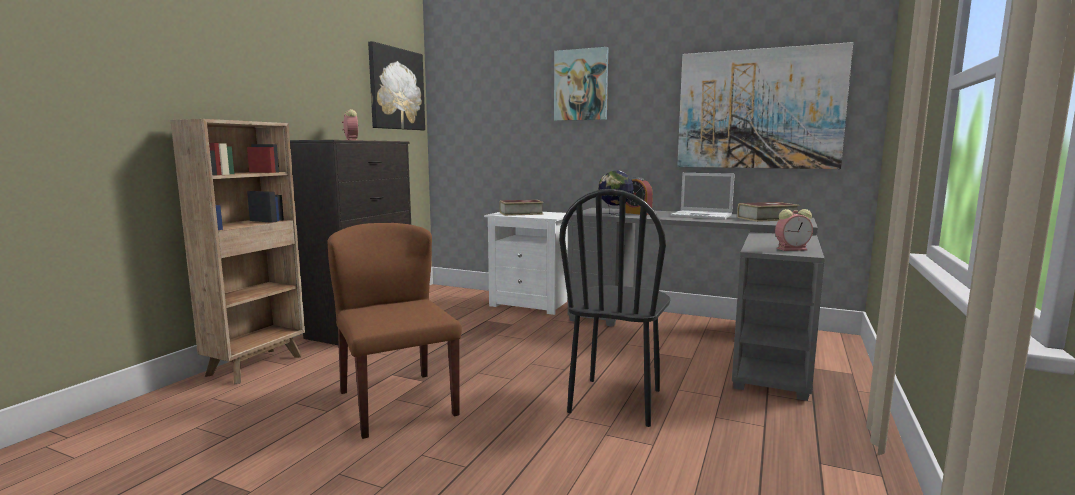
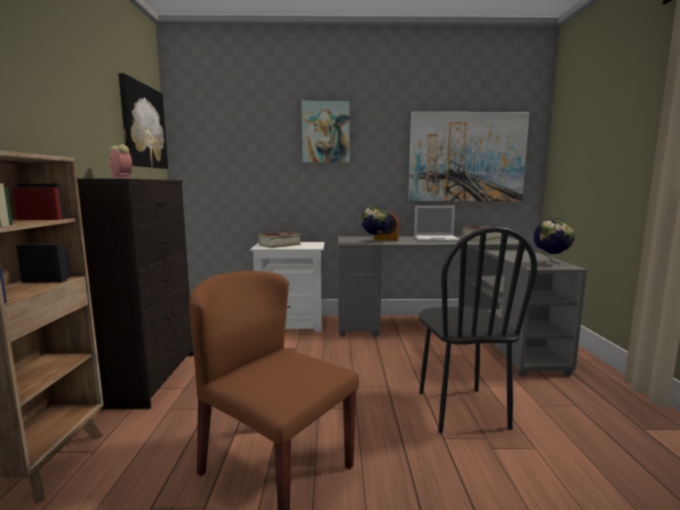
camera: 25 degrees left, 0 degrees up
(792, 249) = (551, 263): alarm clock -> globe

